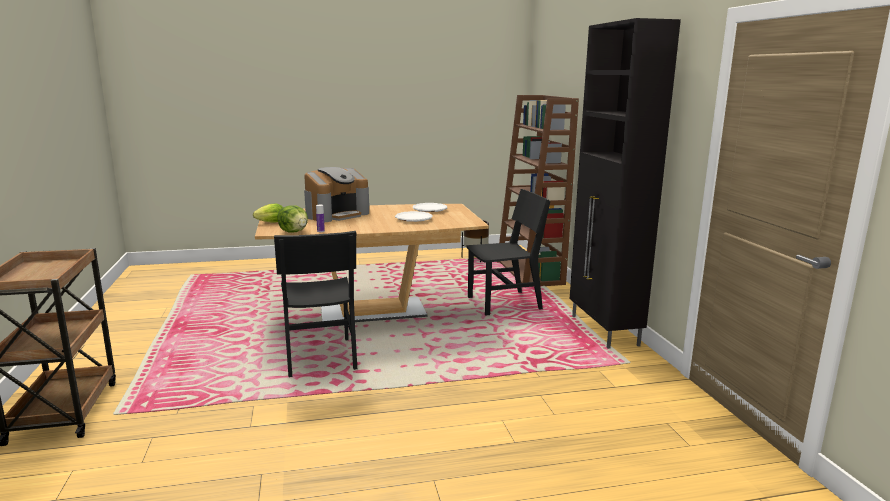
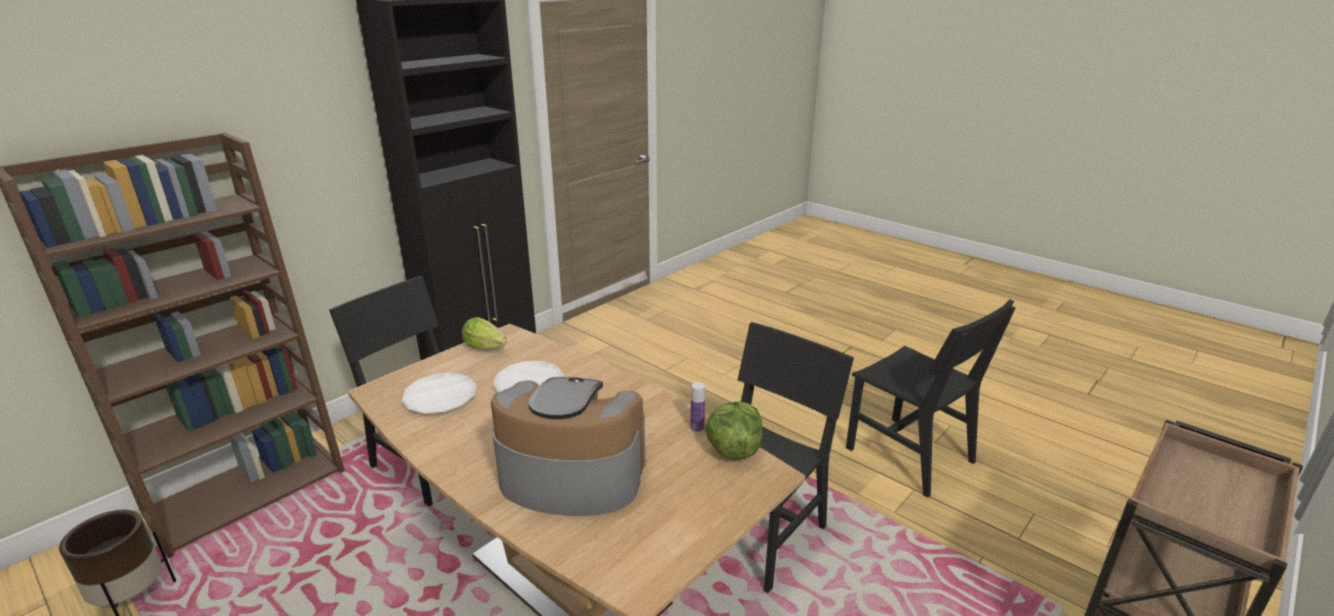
camera: 125 degrees left, 10 degrees up
(269, 223) = (721, 519): lettuce -> lettuce (487, 349)
(274, 448) = (909, 455): none -> black chair

